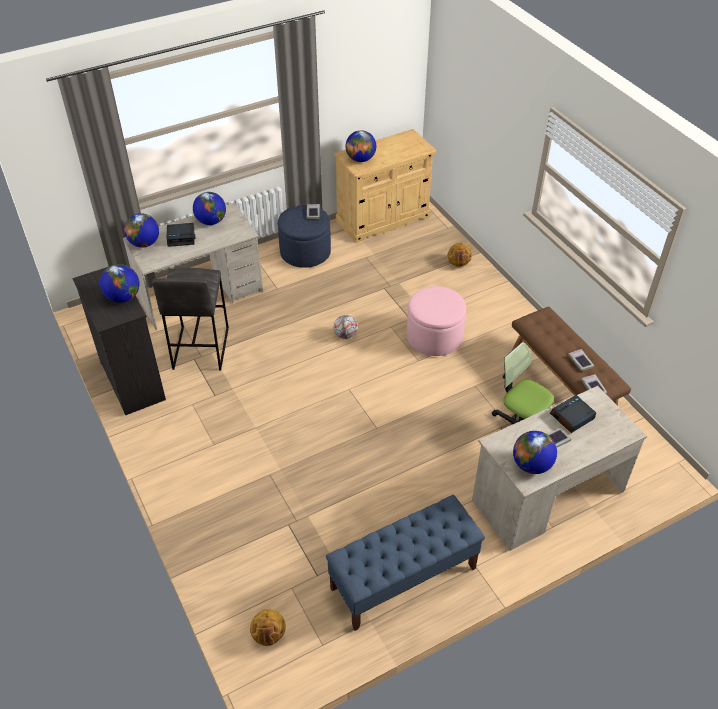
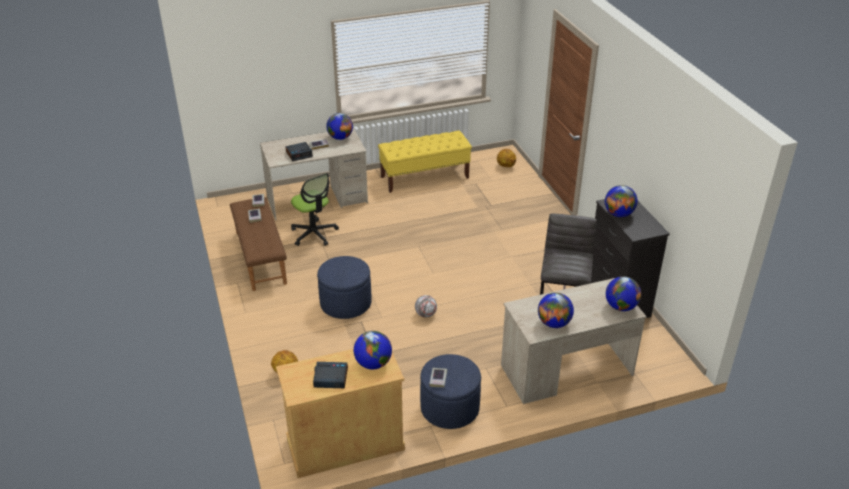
camera: 170 degrees left, 10 degrees down
(181, 237) = (583, 309): alarm clock -> alarm clock (330, 378)
(403, 578) = (425, 177): blue bench -> yellow bench
(434, 337) = (345, 303): pink ottoman -> blue ottoman

